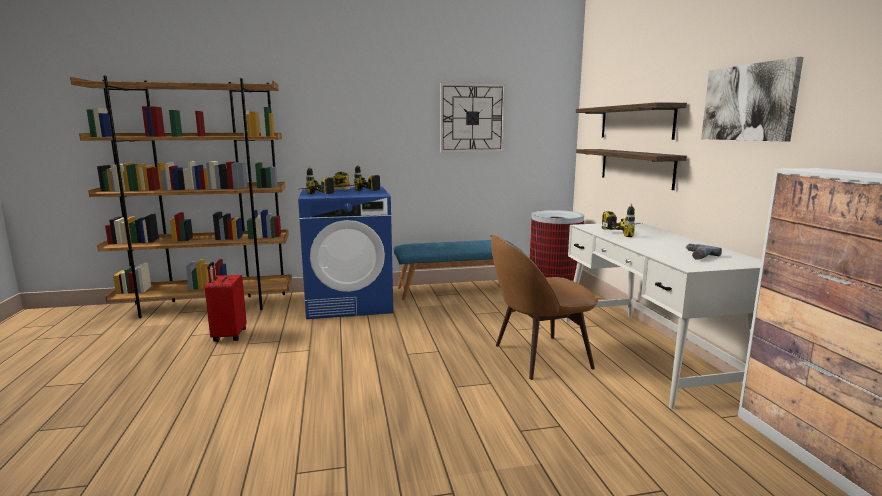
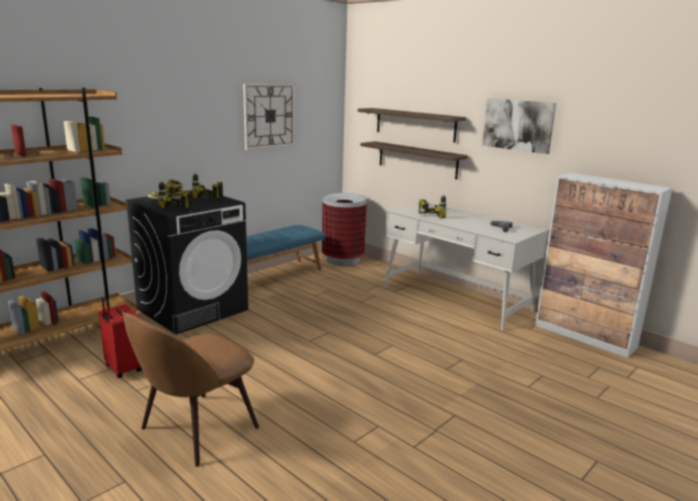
camera: 35 degrees left, 5 degrees up
(349, 302) = (193, 309): blue washing machine -> black washing machine
(538, 357) = (399, 318): brown chair -> brown chair (196, 430)

